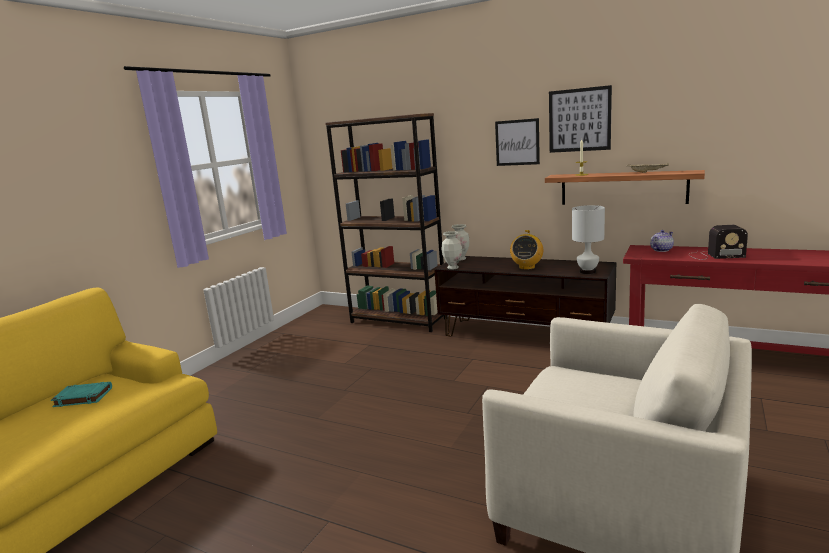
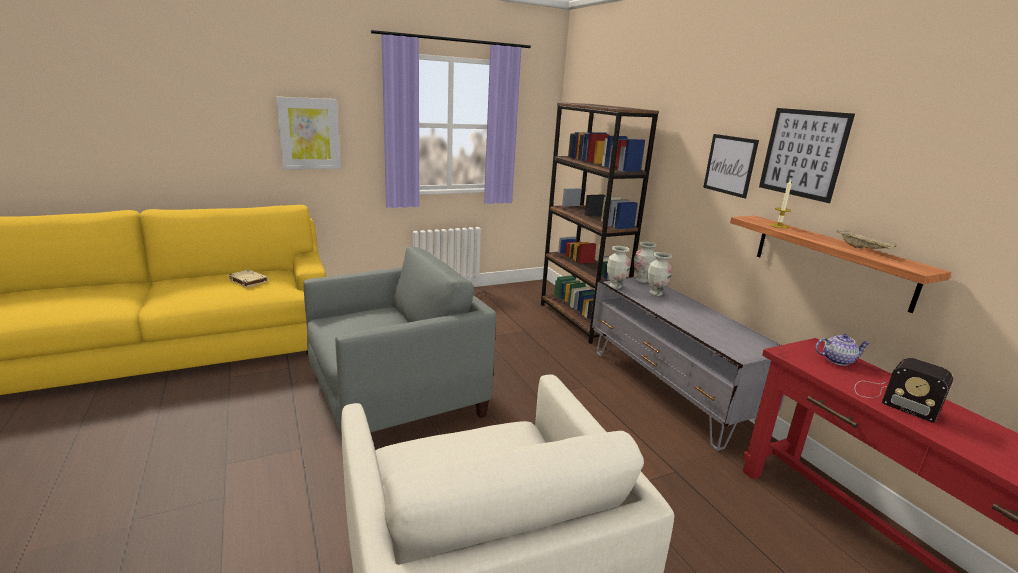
camera: 35 degrees right, 5 degrees up
(70, 199) = (309, 133): none -> picture
(82, 397) = (248, 281): turquoise book -> beige book
(345, 438) = (396, 396): none -> grey armchair
(485, 262) = (656, 293): none -> vase
(525, 335) = (669, 390): brown tv stand -> grey tv stand
(527, 267) = (683, 315): radio -> none
(587, 272) = (734, 348): white table lamp -> none

